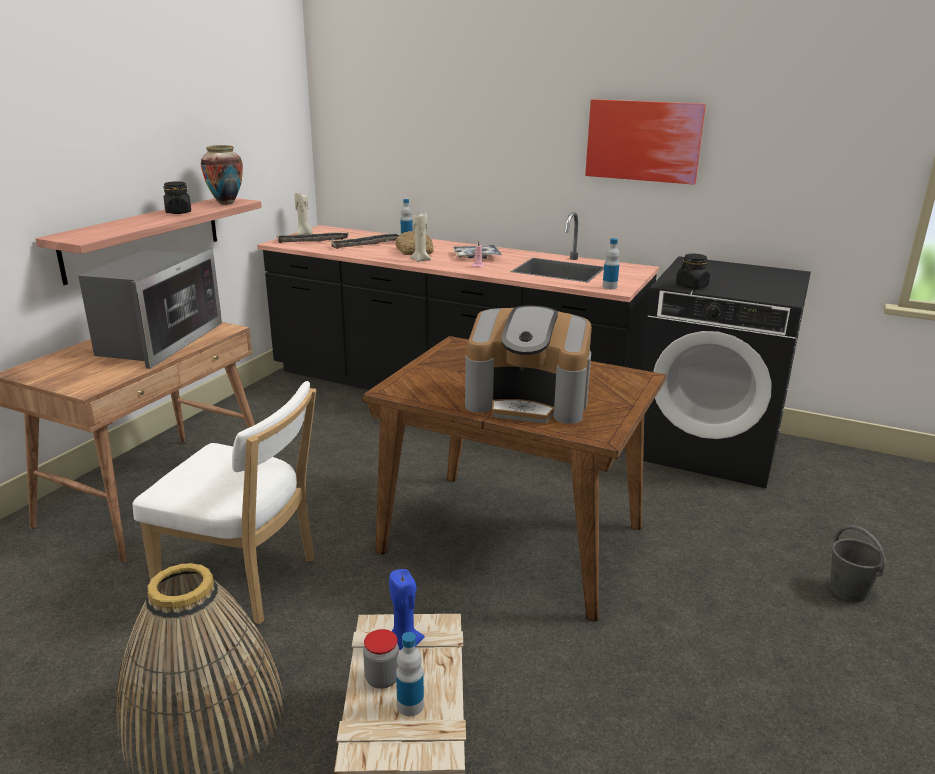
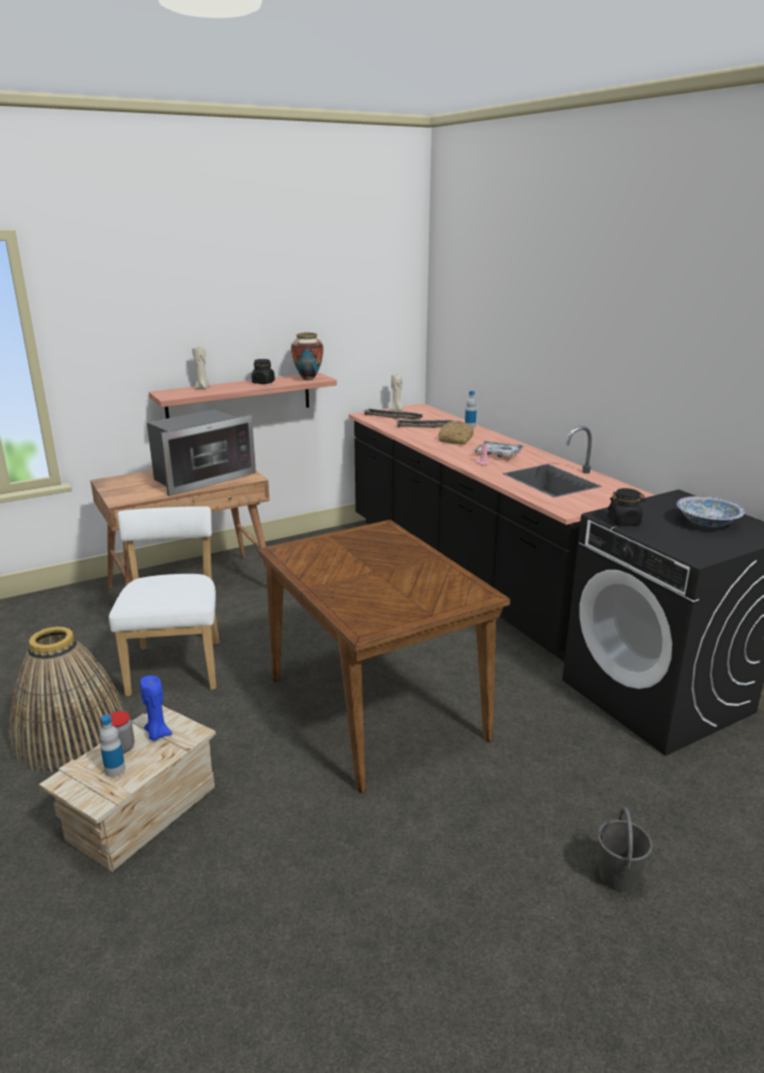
camera: 35 degrees right, 0 degrees up
(245, 581) = (177, 665): white chair -> white chair turned 150 degrees counterclockwise
(420, 260) = (445, 449): beige candle -> beige candle (202, 388)
(528, 401) = (357, 587): coffee machine -> none
(609, 287) = (565, 506): bottle -> none
(643, 141) = (657, 363): picture -> none
(743, 275) = (707, 523): none -> bowl

